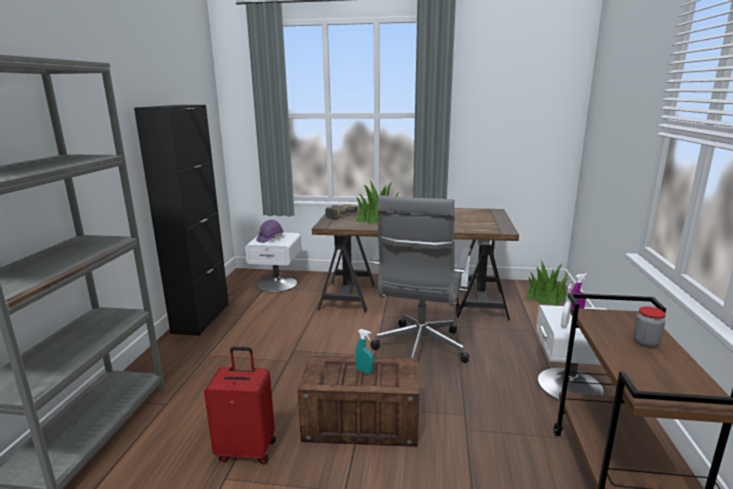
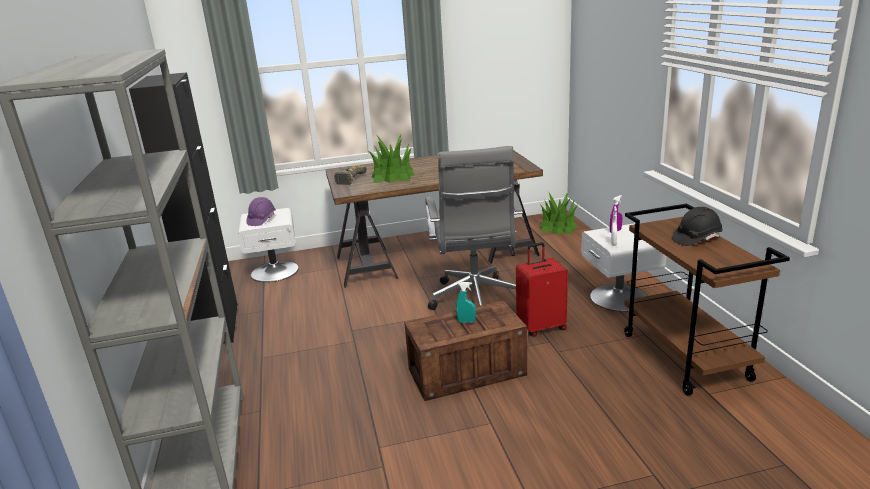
camera: 20 degrees left, 5 degrees up
(247, 449) = (380, 421): red suitcase -> red suitcase (541, 327)
(645, 342) = (696, 238): jar -> black hard hat

